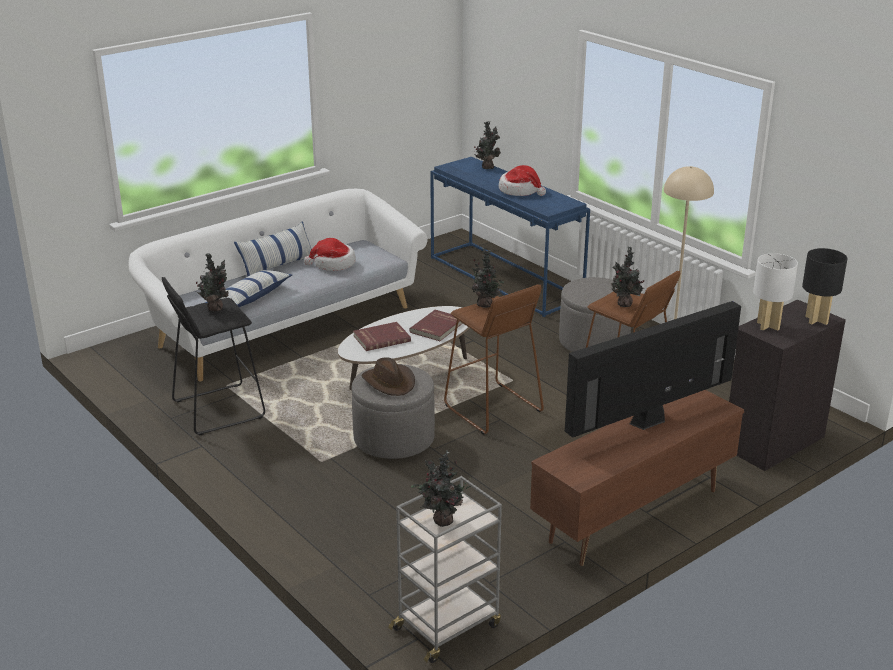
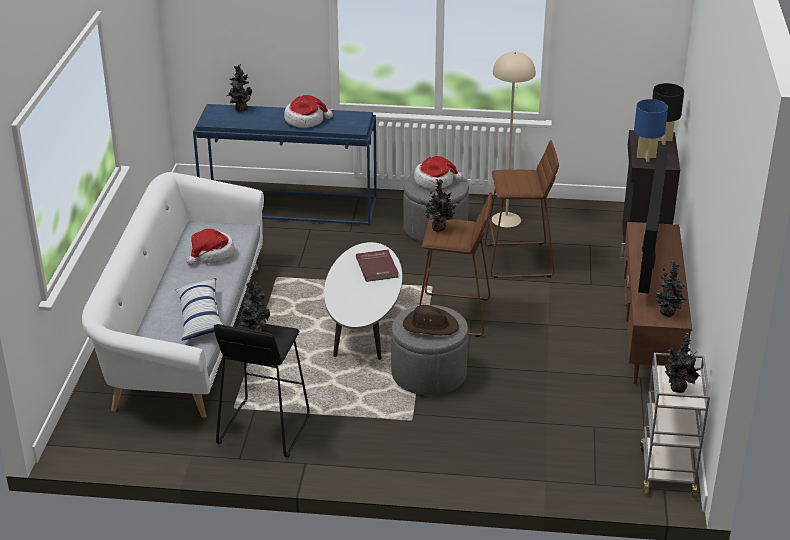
camera: 45 degrees left, 5 degrees up
(277, 266) = (165, 278): pillow -> none
(381, 338) = (354, 297): red book -> none
(598, 288) = (435, 181): none -> hat
(624, 305) = (522, 183): potted plant -> potted plant (668, 313)
(767, 326) = (646, 157): white table lamp -> blue table lamp

